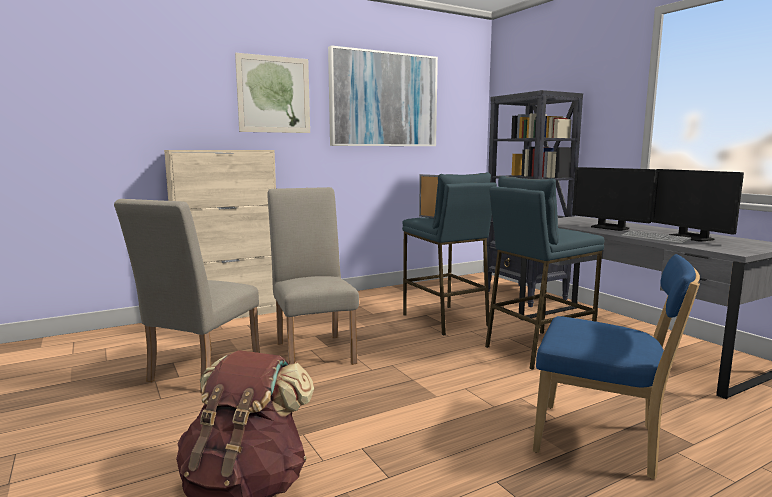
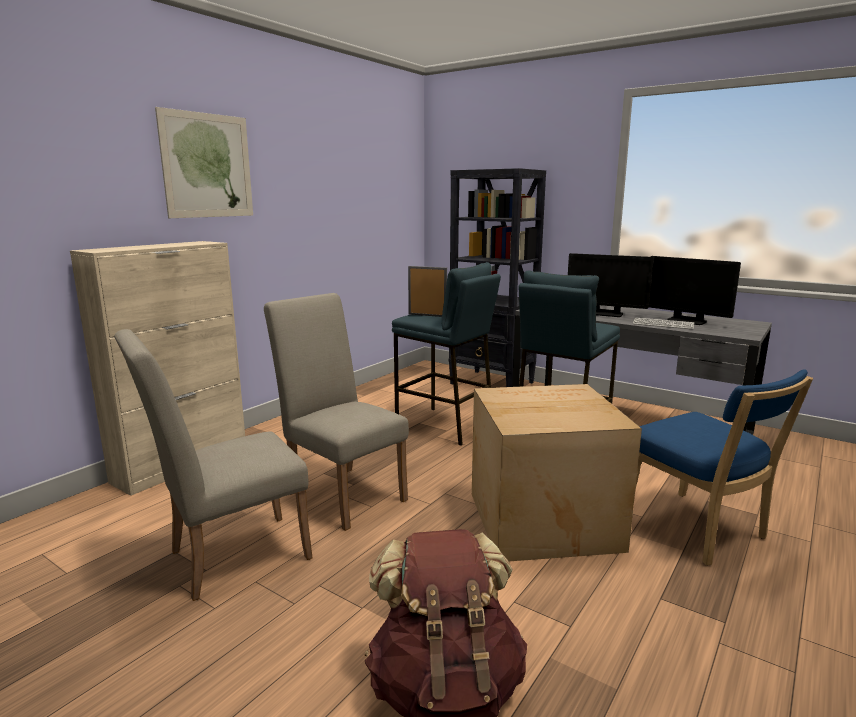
camera: 25 degrees left, 5 degrees up
(199, 372) = (228, 557): beige chair -> beige chair turned 60 degrees clockwise
(383, 100) = (328, 170): picture -> none
(451, 399) = (540, 520): none -> cardboard box
(603, 441) = (698, 530): blue chair -> blue chair turned 60 degrees clockwise

